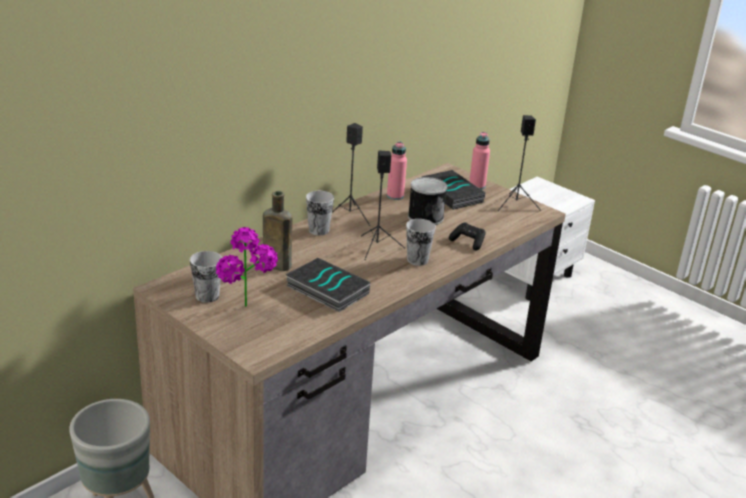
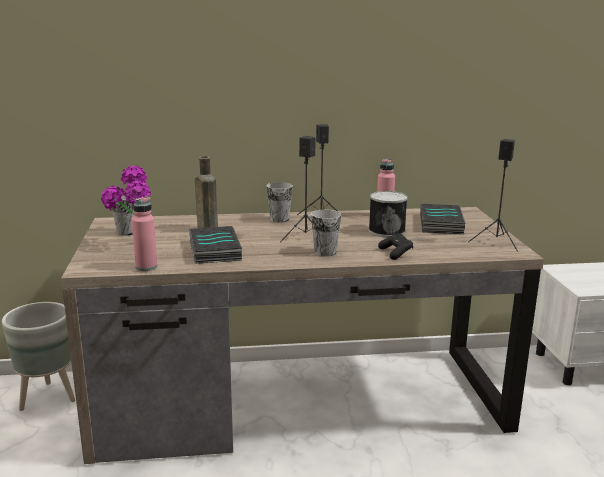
camera: 40 degrees right, 10 degrees down
(477, 186) = (477, 224): pink bottle -> pink bottle (146, 267)

